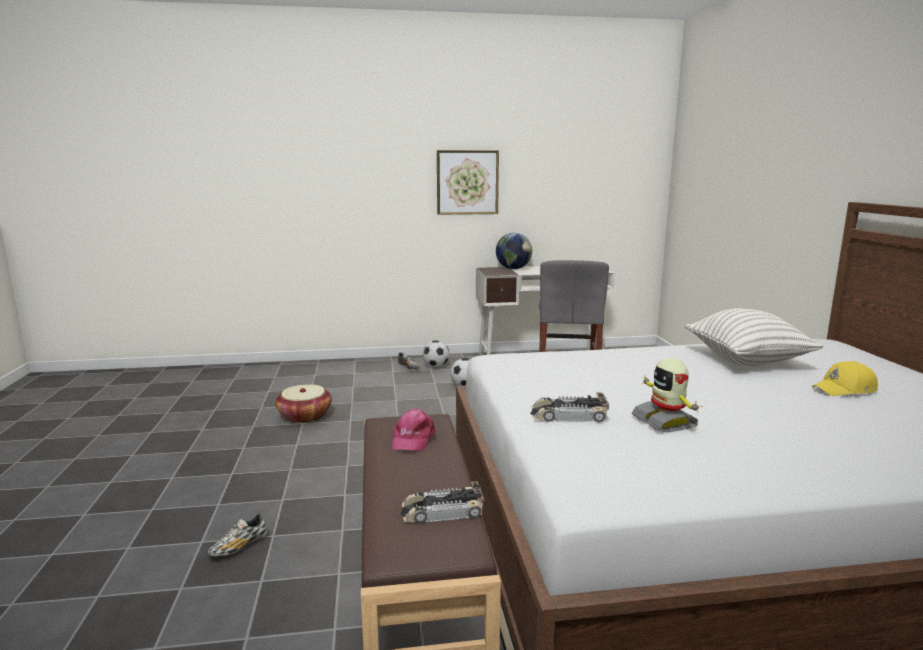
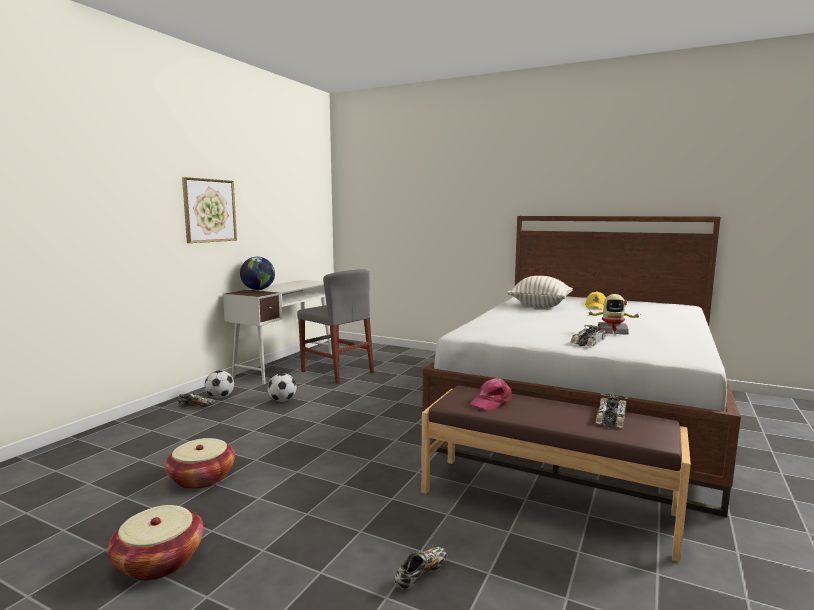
camera: 55 degrees left, 5 degrees down
(199, 448) = (159, 561): none -> basket
(239, 547) = (421, 574): shoe -> shoe turned 120 degrees counterclockwise
(412, 438) = (491, 401): pink cap -> pink cap turned 90 degrees clockwise

